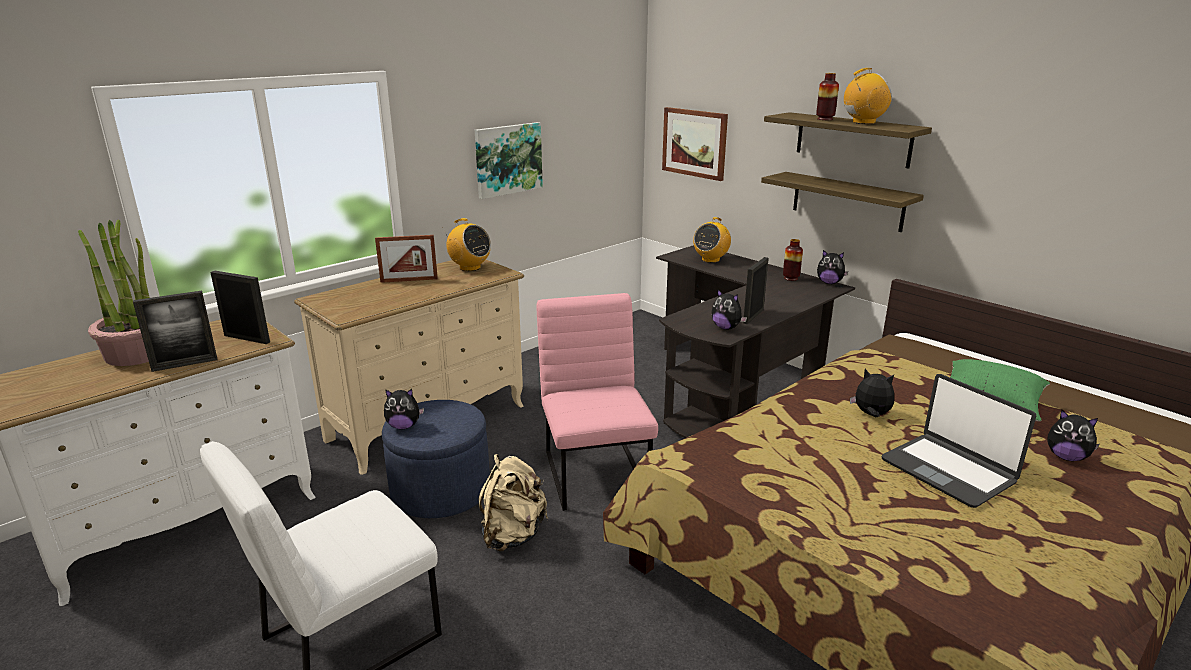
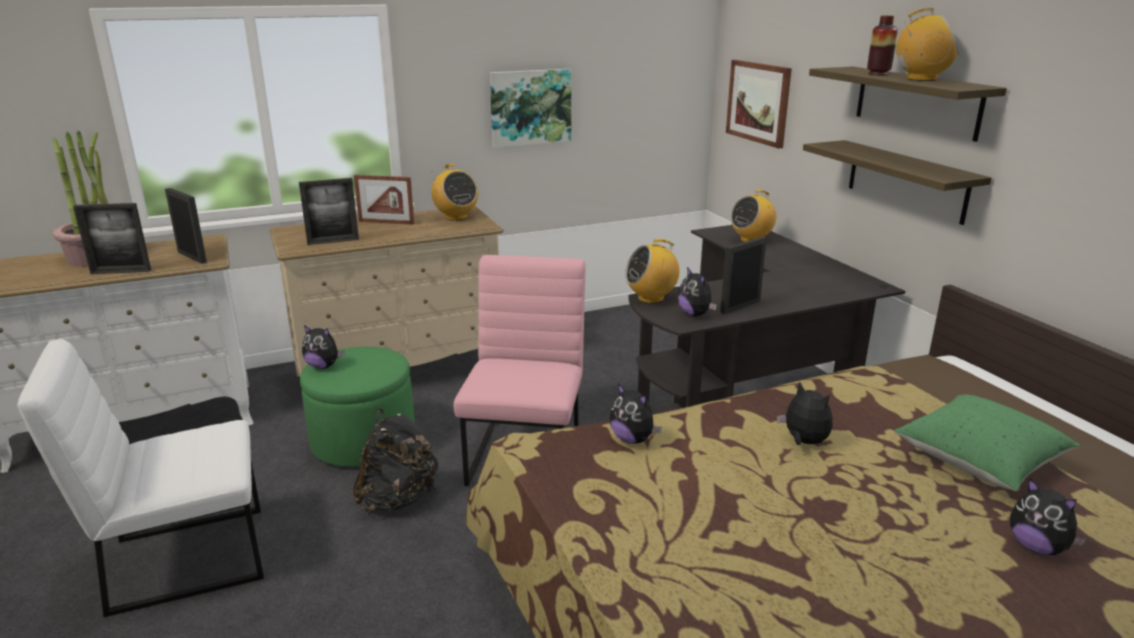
camera: 20 degrees right, 0 degrees up
(378, 305) = (333, 241): none -> picture frame
(440, 491) = (363, 441): blue ottoman -> green ottoman
(512, 535) = (398, 499): beige backpack -> black backpack
(680, 319) = (651, 298): none -> radio
(790, 278) = (829, 271): vase -> none
(829, 283) = (875, 281): plush toy -> plush toy (632, 439)
(948, 470) = (844, 527): laptop -> none

